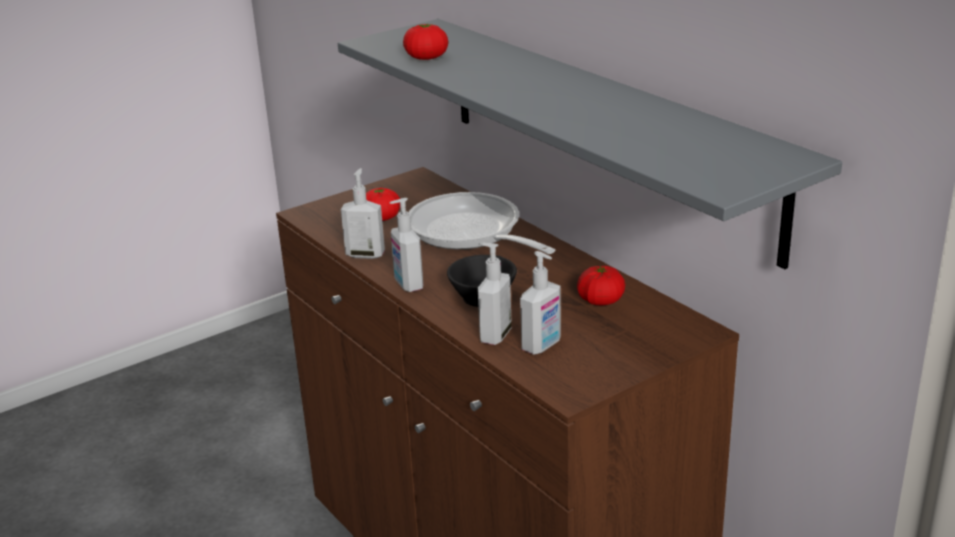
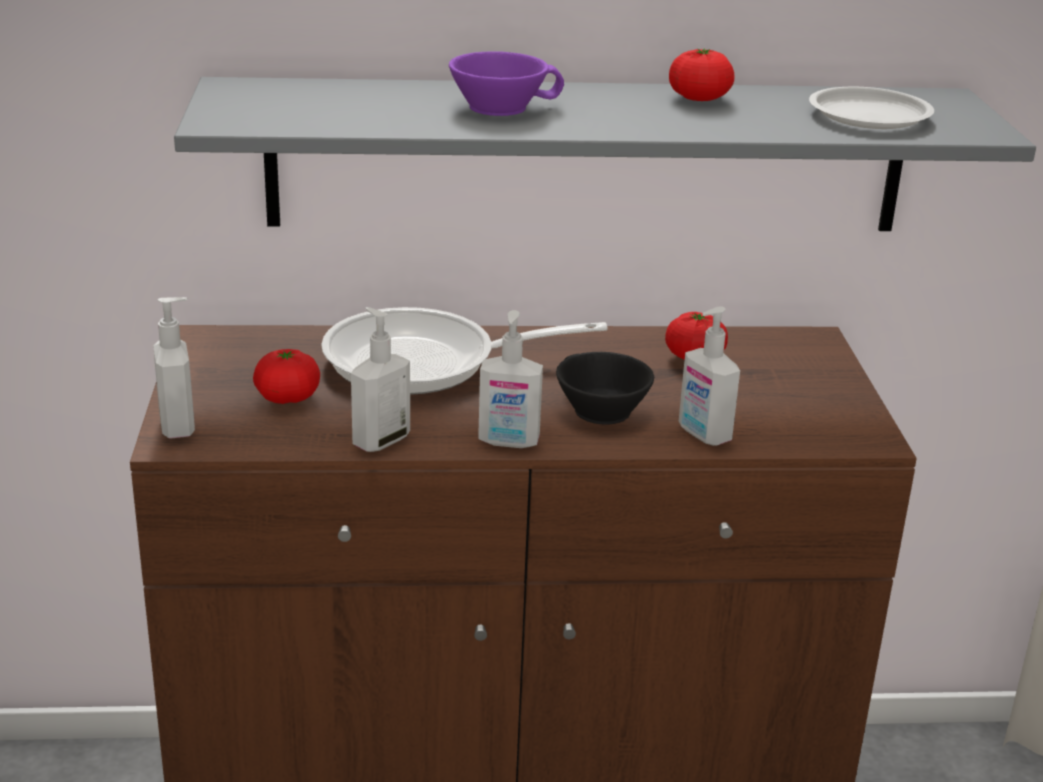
camera: 60 degrees left, 0 degrees up
(426, 58) = (361, 117): tomato -> tomato (699, 98)
(505, 72) = (500, 105): none -> purple cup
(542, 346) = (757, 419): soap dispenser -> soap dispenser (179, 427)
(685, 148) = (869, 115): none -> white plate

